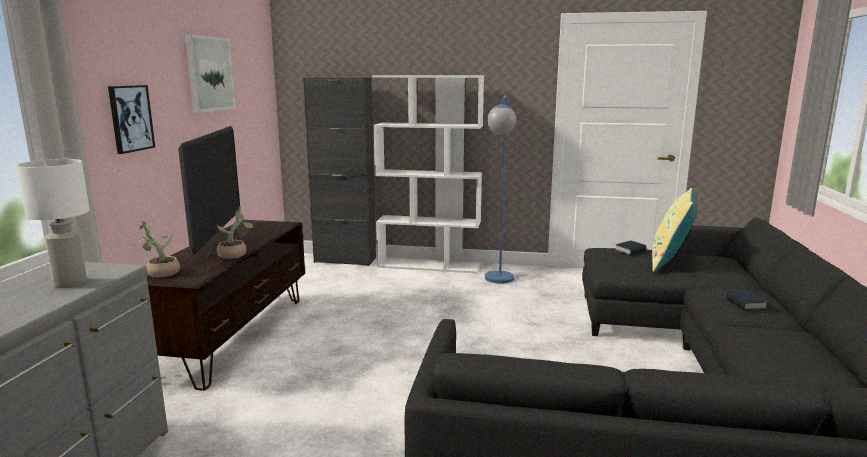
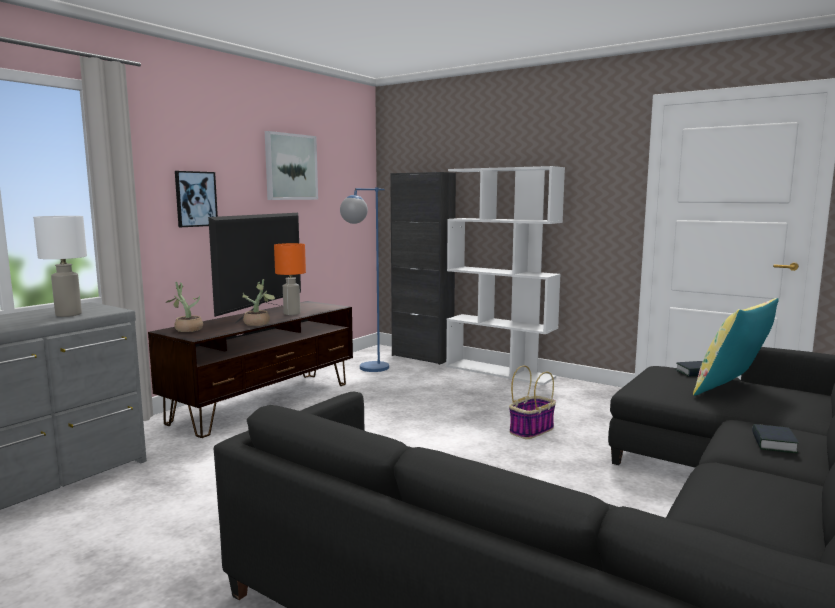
camera: 25 degrees right, 5 degrees down
(252, 238) = (292, 313): none -> orange table lamp
(498, 282) = (558, 396): blue floor lamp -> blue floor lamp (367, 370)
(508, 318) = (531, 430): none -> basket

